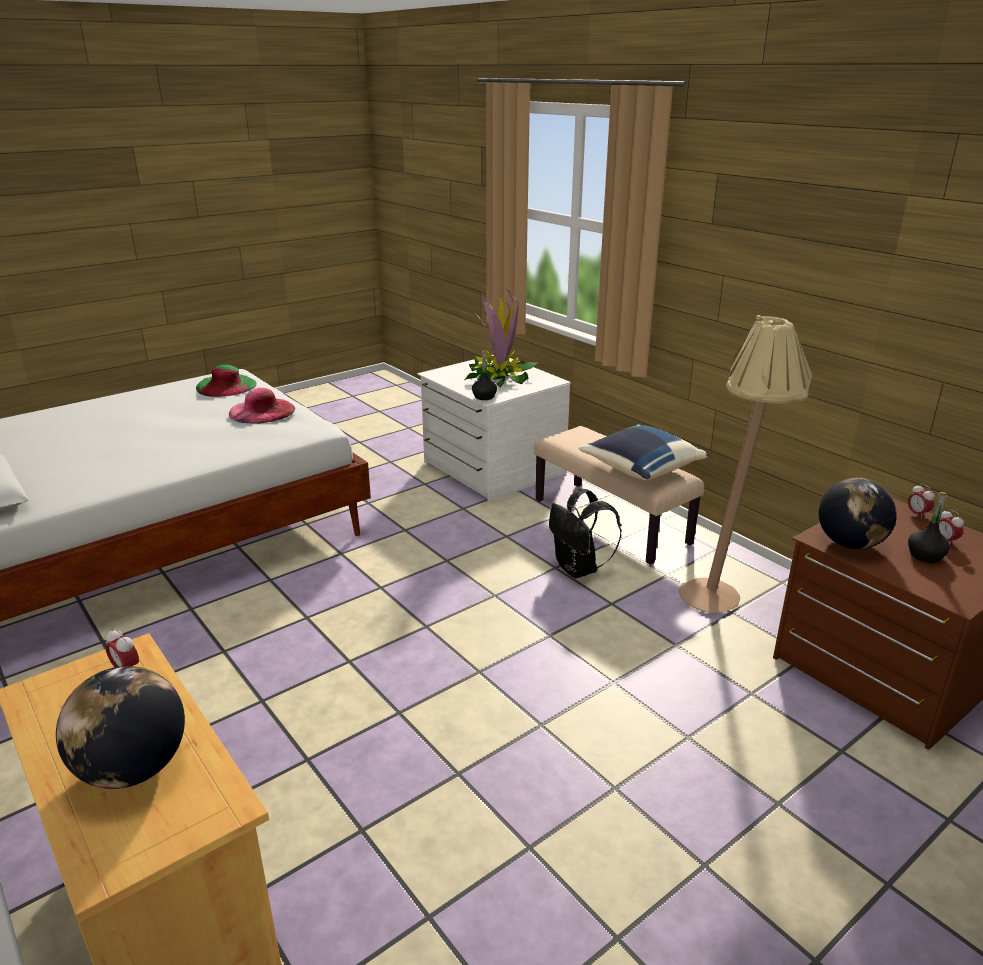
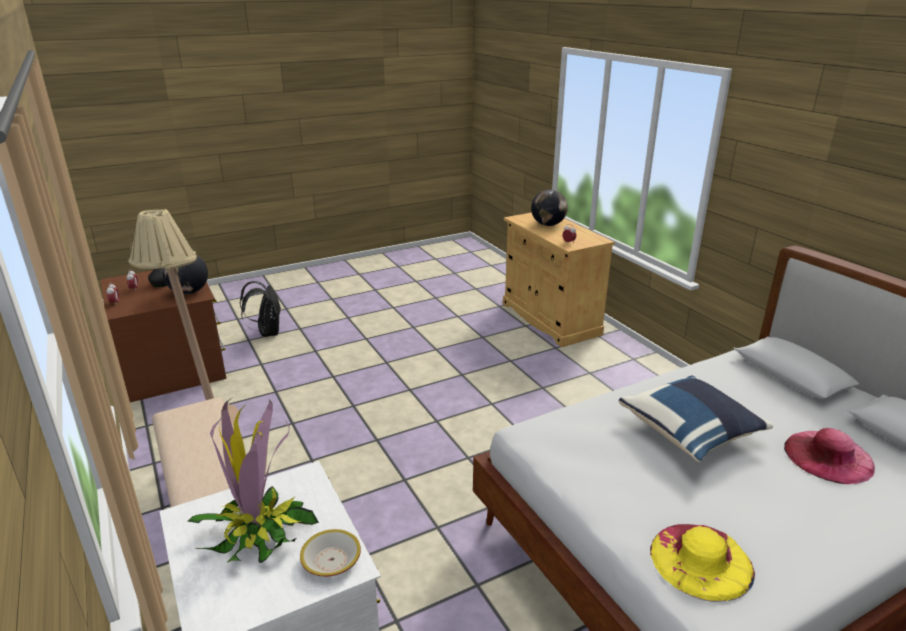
camera: 170 degrees left, 0 degrees up
(226, 386) = (701, 560): green hat -> yellow hat
(262, 411) = (605, 467): pink hat -> pink hat (828, 456)
(447, 374) = (331, 560): none -> bowl
(484, 397) = (310, 480): black bottle -> none
(579, 569) = (293, 456): black backpack -> black backpack (267, 332)
(639, 469) = (201, 422): blue pillow -> blue pillow (690, 432)

